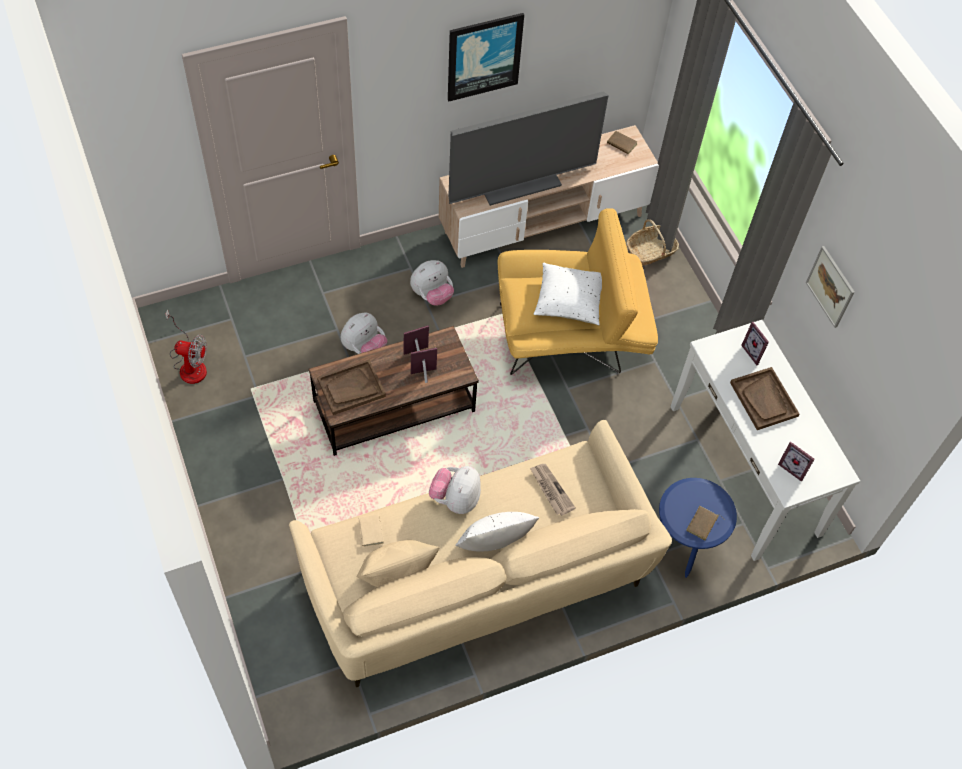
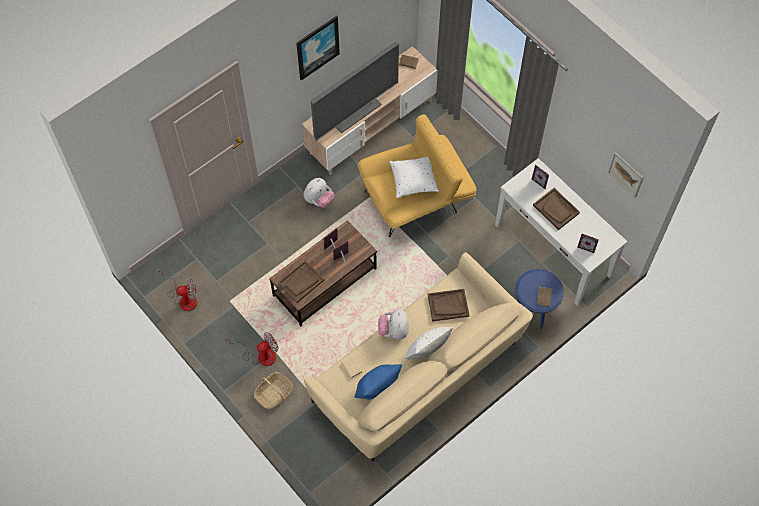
camera: 15 degrees left, 5 degrees up
(259, 476) = (260, 355): none -> fan
(364, 348) = (290, 250): plush toy -> none
(396, 575) = (377, 388): beige pillow -> blue pillow
(551, 490) = (448, 305): newspaper -> brown tray
(650, 251) = (446, 124): basket -> basket (274, 393)
(830, 286) = (576, 132): picture -> picture (626, 174)

